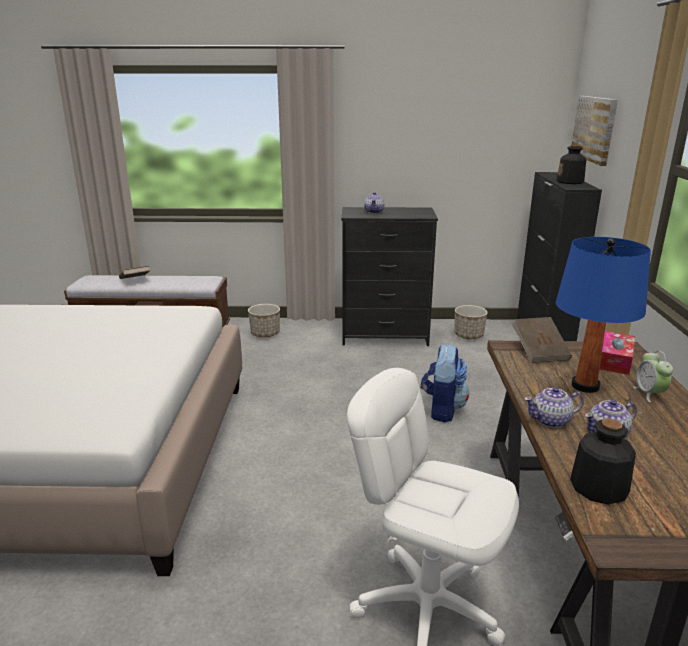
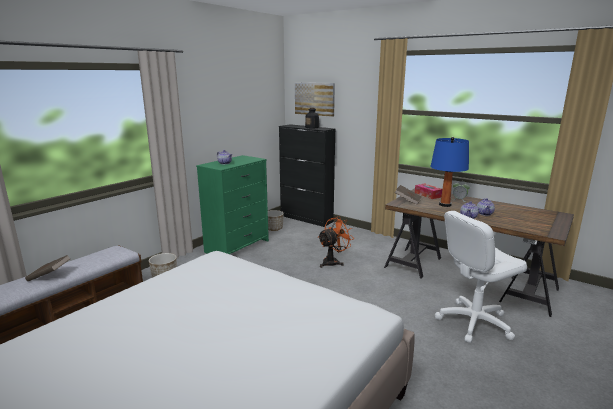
camera: 55 degrees left, 5 degrees down
(384, 336) = (237, 246): black dresser -> green dresser
(442, 409) = (333, 262): backpack -> orange fan
(598, 487) = (519, 226): bottle -> none

